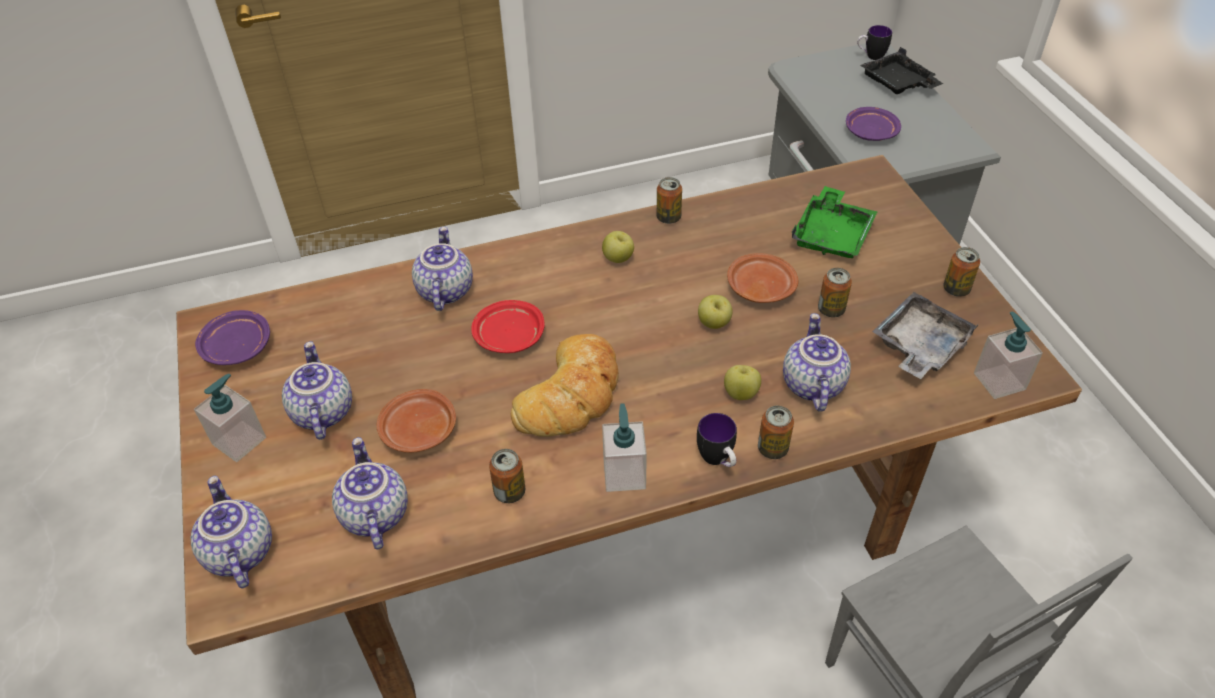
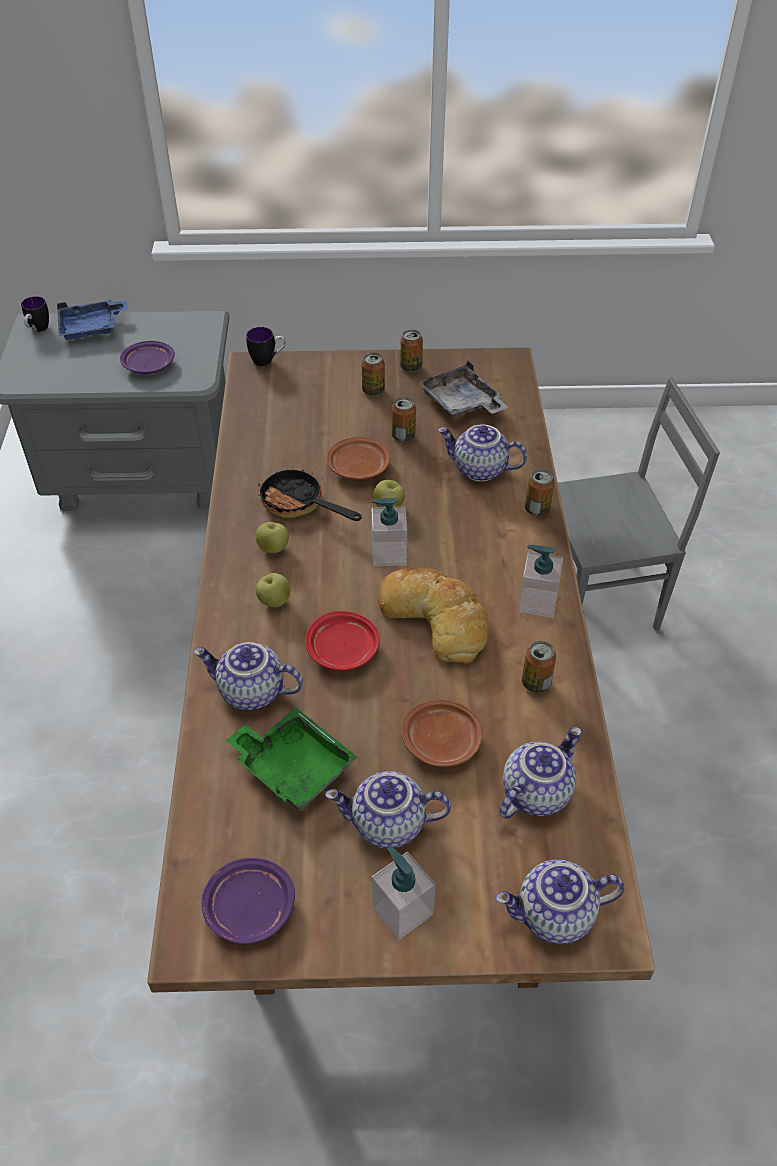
camera: 75 degrees left, 0 degrees up
(373, 514) = (535, 791): teapot -> teapot turned 135 degrees clockwise
(668, 217) = (234, 501): can -> can (373, 390)
(684, 260) = (299, 505): none -> frying pan
(718, 461) = (540, 543): mug -> mug (268, 361)
(741, 393) = (474, 511): apple -> apple (274, 601)
(832, 235) = (315, 409): green tray -> green tray (293, 767)
(897, 83) = (92, 328): black tray -> blue tray
(999, 381) = (510, 379): soap dispenser -> soap dispenser (388, 554)

